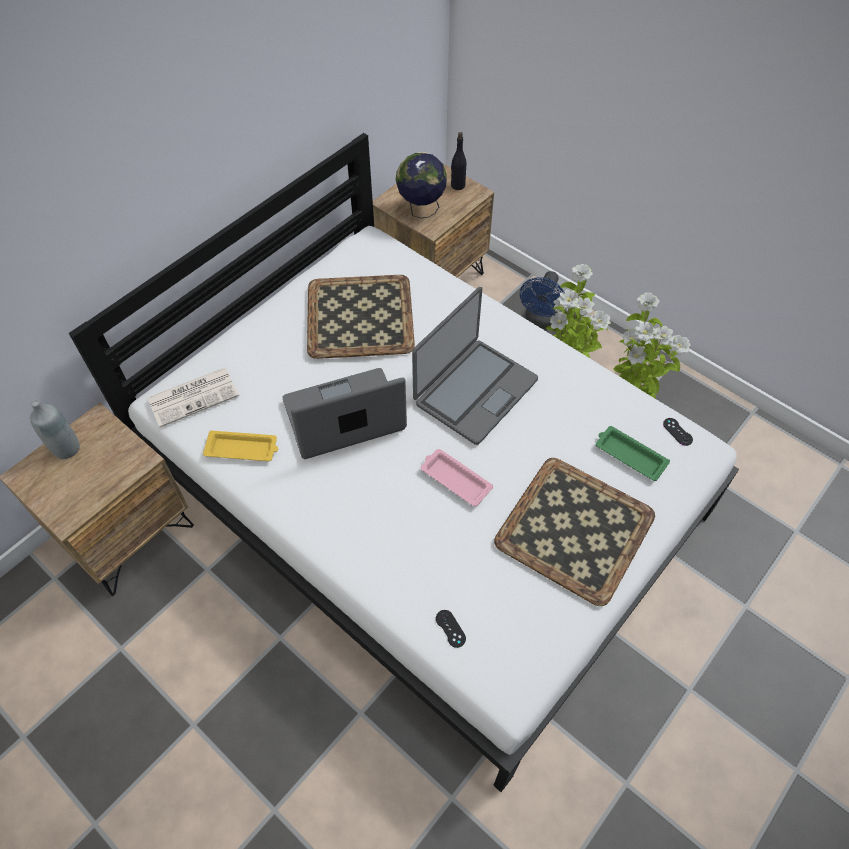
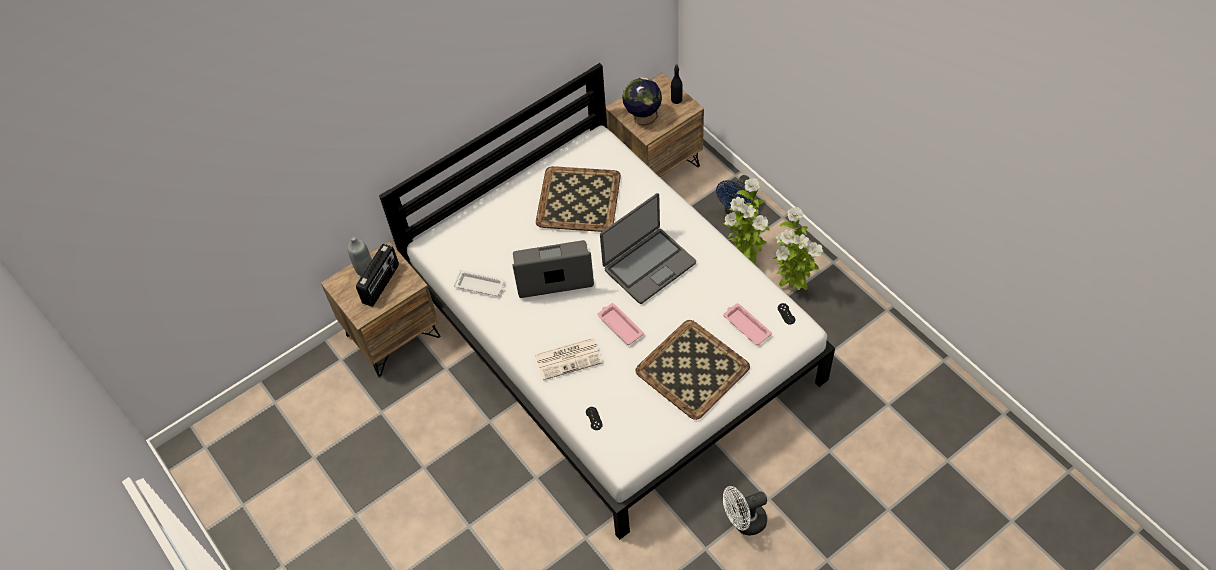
camera: 15 degrees right, 0 degrees up
(94, 467) = (381, 284): none -> radio
(194, 396) = (452, 244): newspaper -> newspaper (569, 358)
(243, 449) = (480, 285): yellow tray -> white tray
(629, 455) = (746, 325): green tray -> pink tray
(667, 732) = (744, 522): none -> white fan

